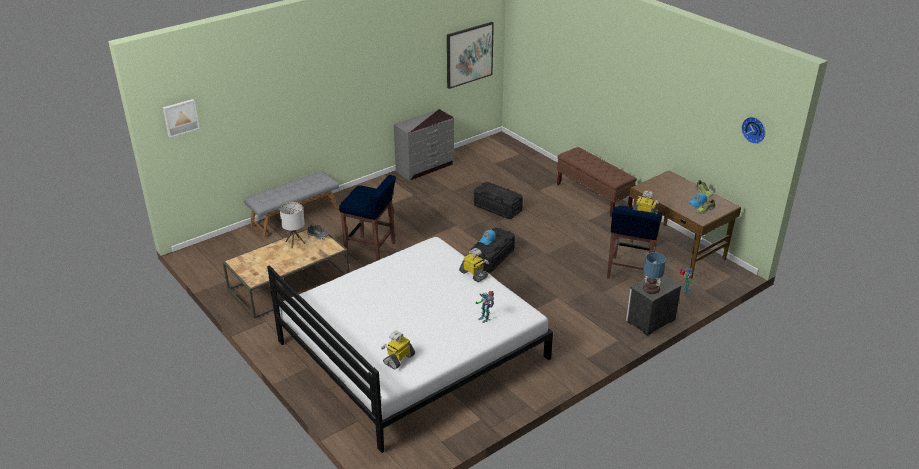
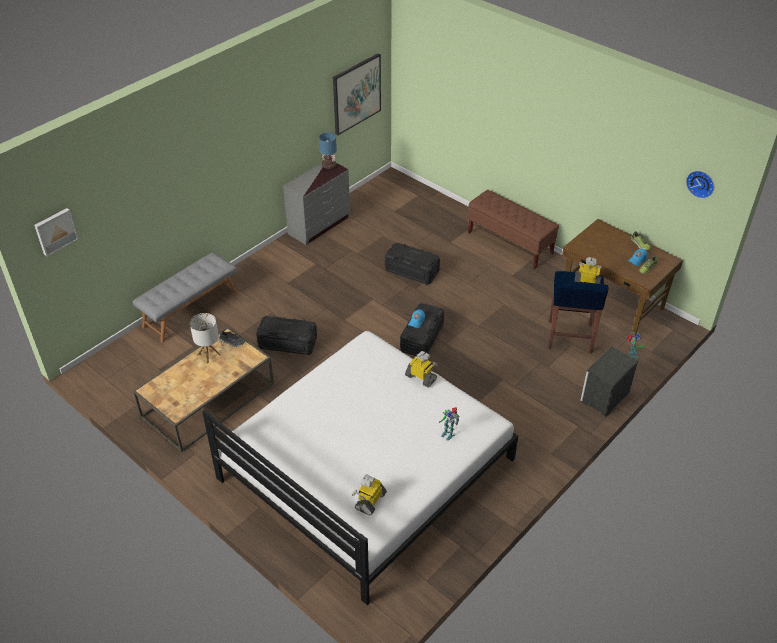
camera: 10 degrees left, 10 degrees up
(371, 250) = (288, 343): blue stool -> black storage box
(650, 289) = (608, 371): table lamp -> table lamp (328, 165)

